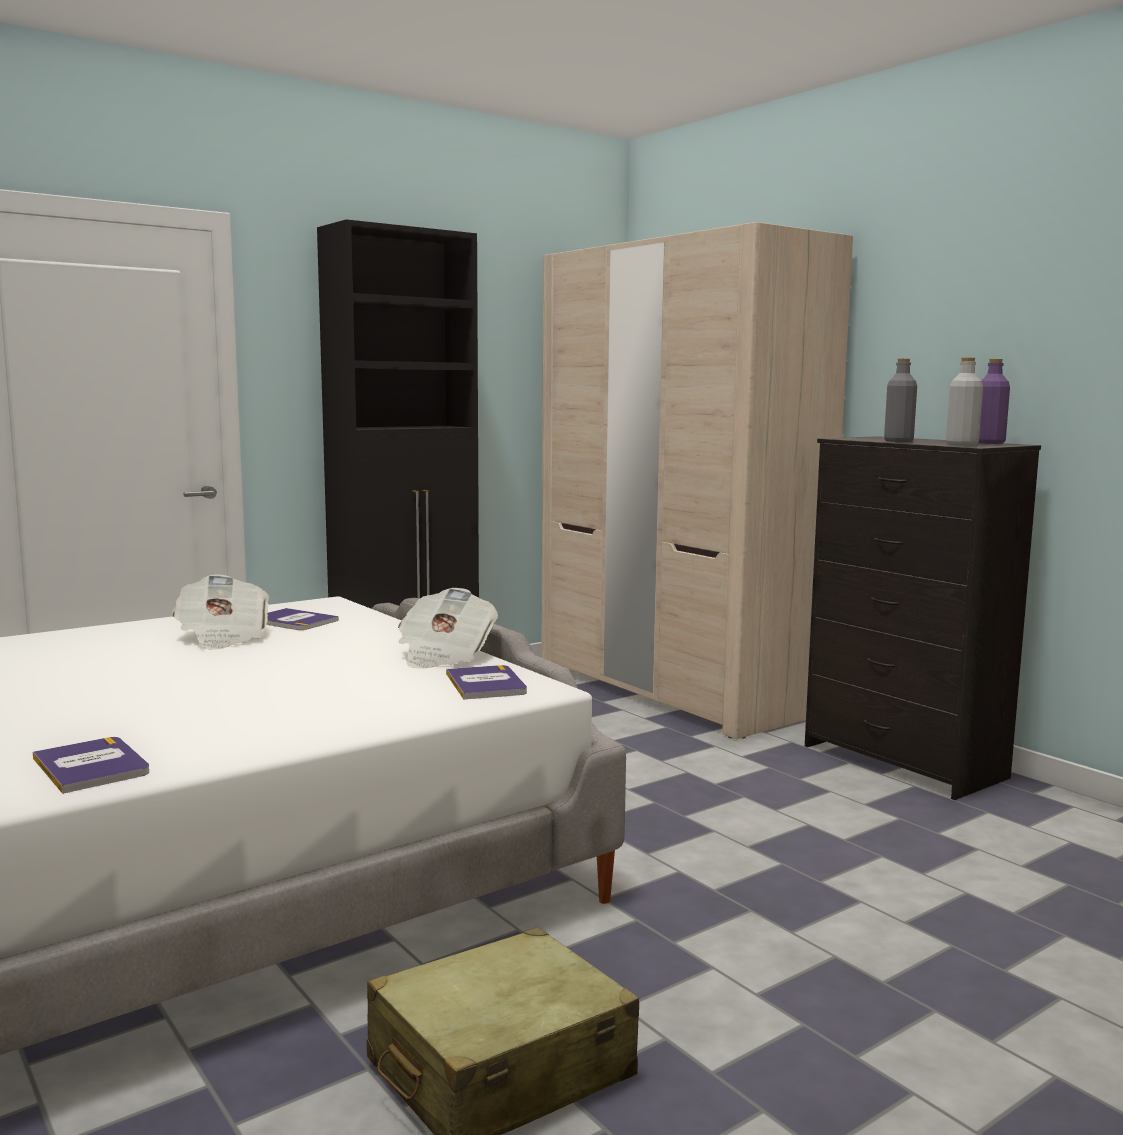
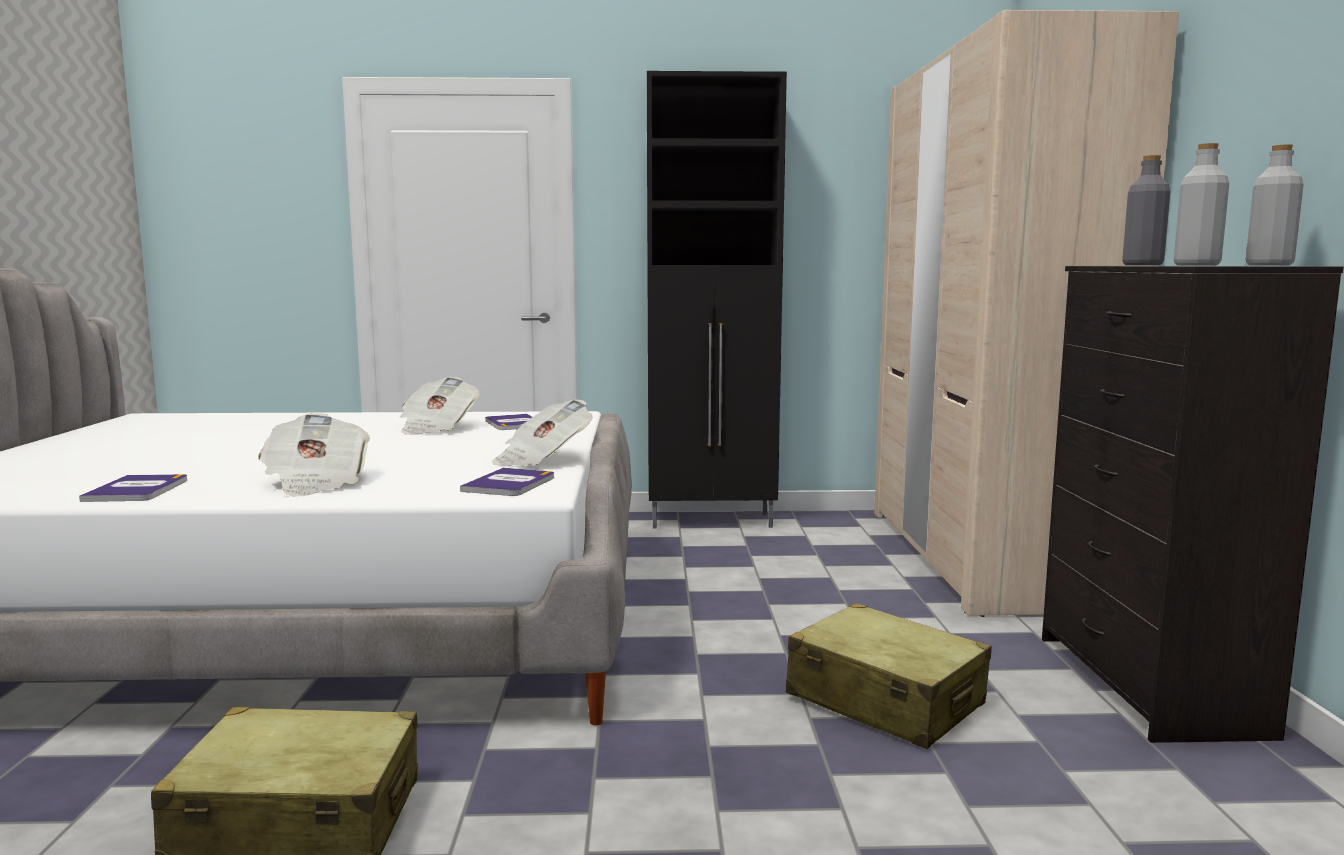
camera: 35 degrees right, 0 degrees up
(288, 718) = (316, 483): none -> newspaper
(776, 818) = (885, 700): none -> beige suitcase
(989, 443) = (1269, 265): purple bottle -> grey bottle

